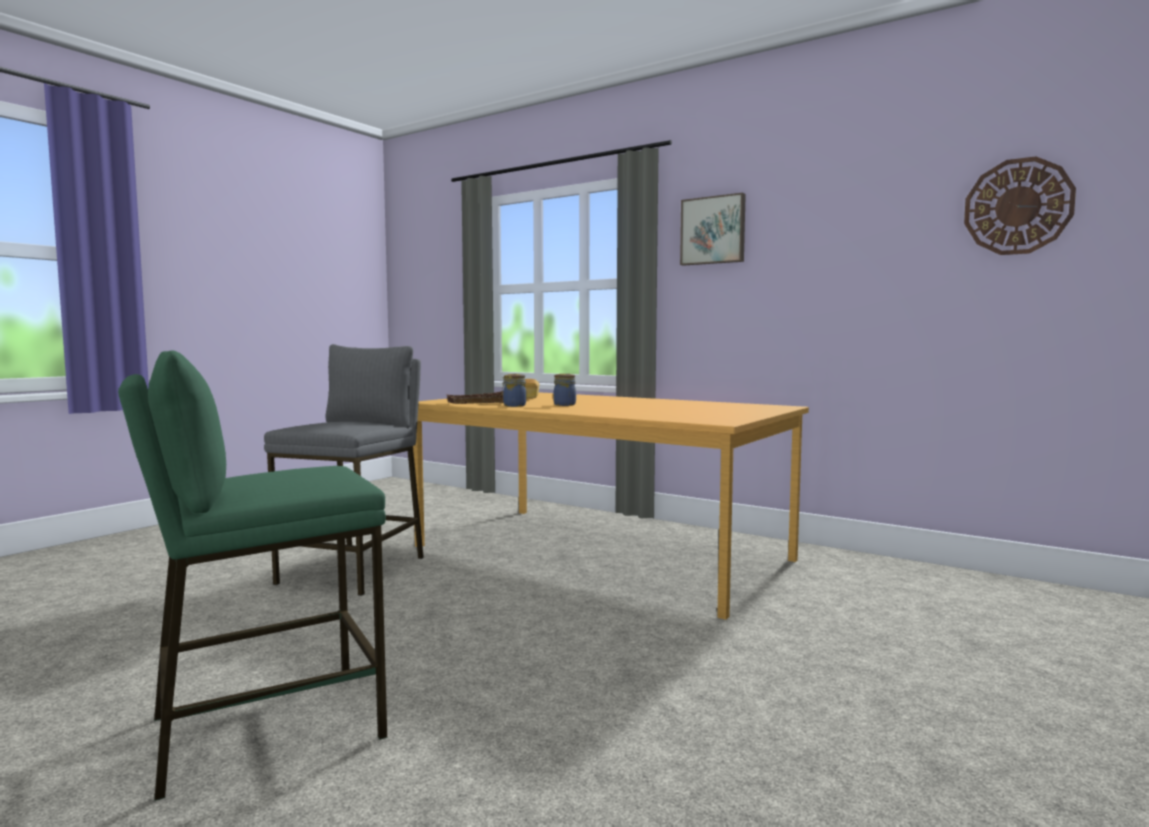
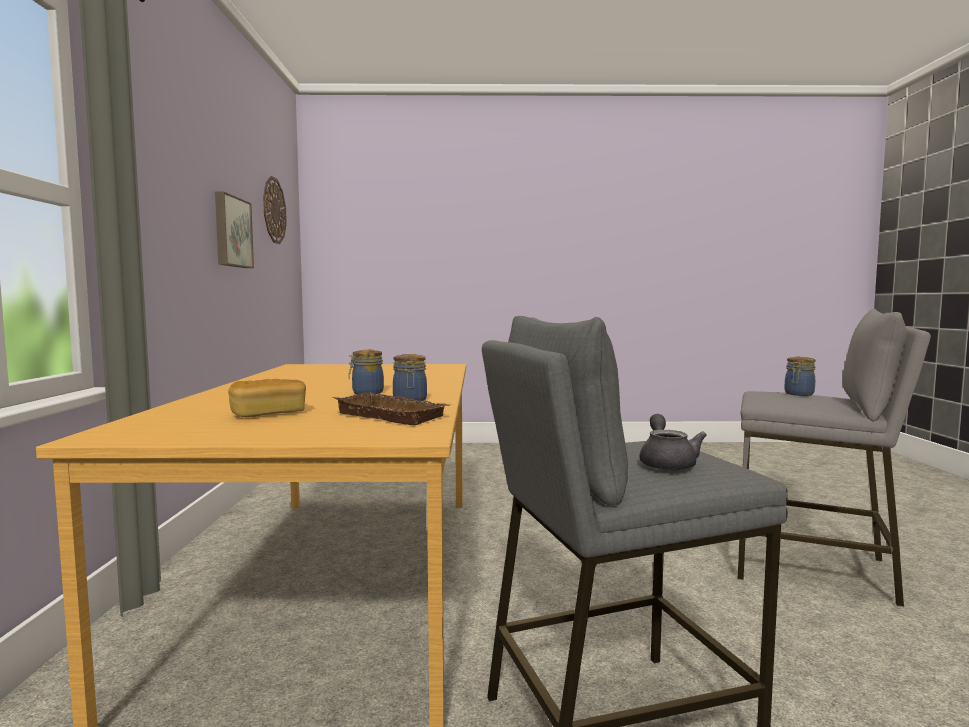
camera: 125 degrees left, 0 degrees up
(266, 725) = (812, 569): green stool -> grey stool
(290, 480) = (798, 394): none -> jar
(325, 423) = (667, 463): none -> grey teapot
(713, 230) = (151, 152): picture -> picture (231, 232)

